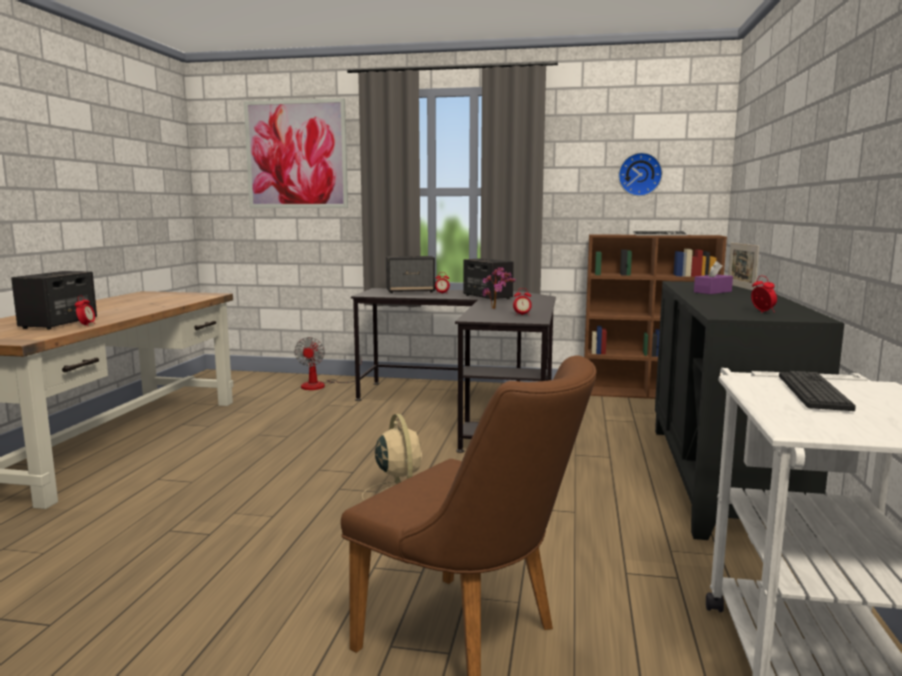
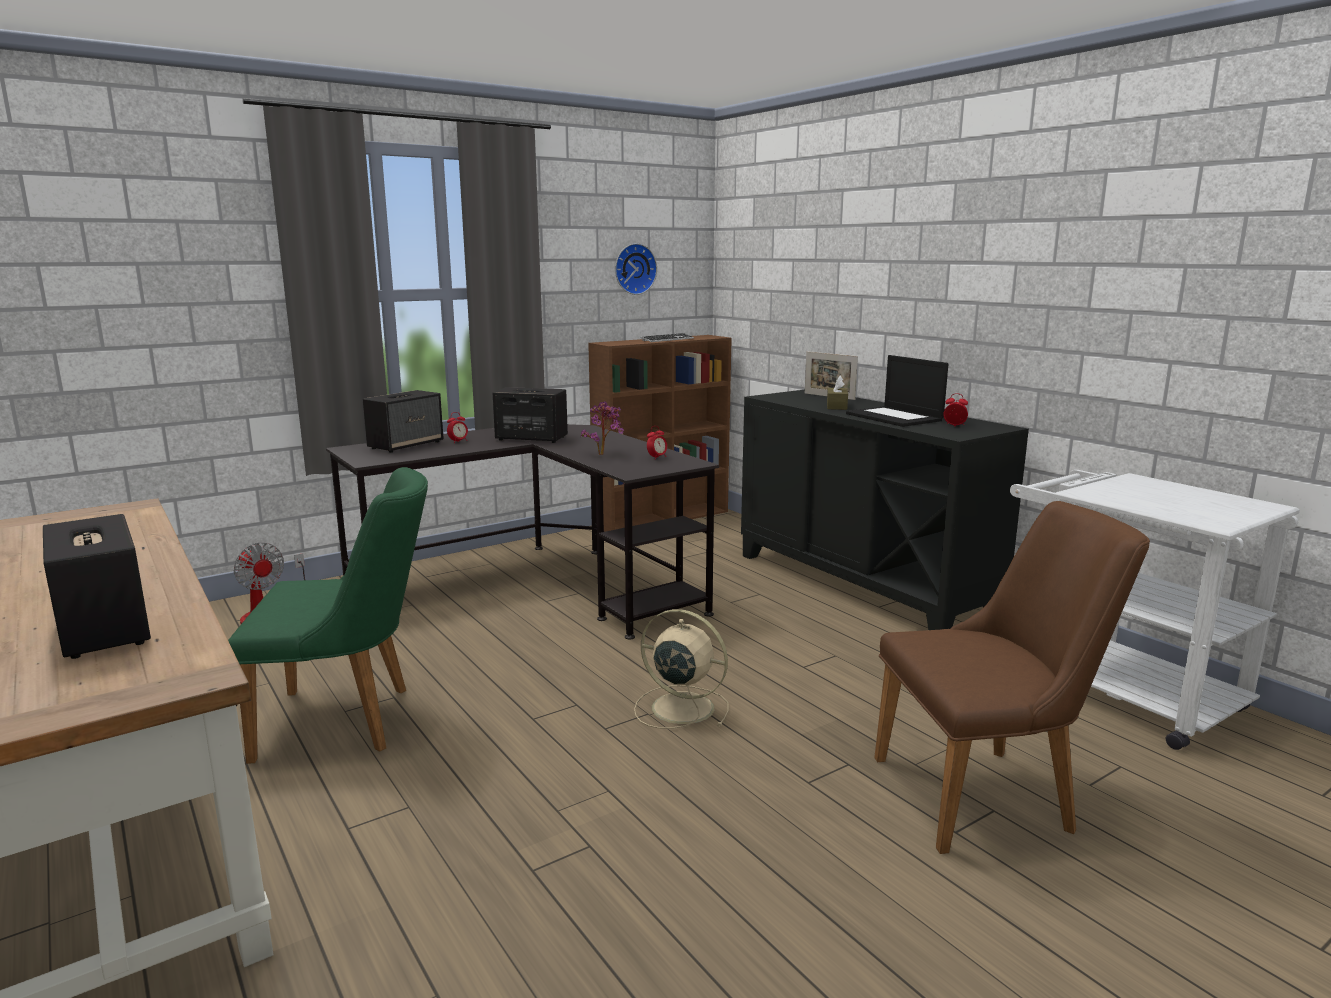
camera: 45 degrees left, 5 degrees up
(86, 325) = (182, 616): alarm clock -> none
(251, 439) = (350, 720): none -> green chair
(296, 154) = (140, 236): picture -> none
(712, 292) = (836, 406): purple tissue box -> brown tissue box
(730, 302) = (895, 417): none -> laptop
(813, 392) = (1138, 493): keyboard -> none

